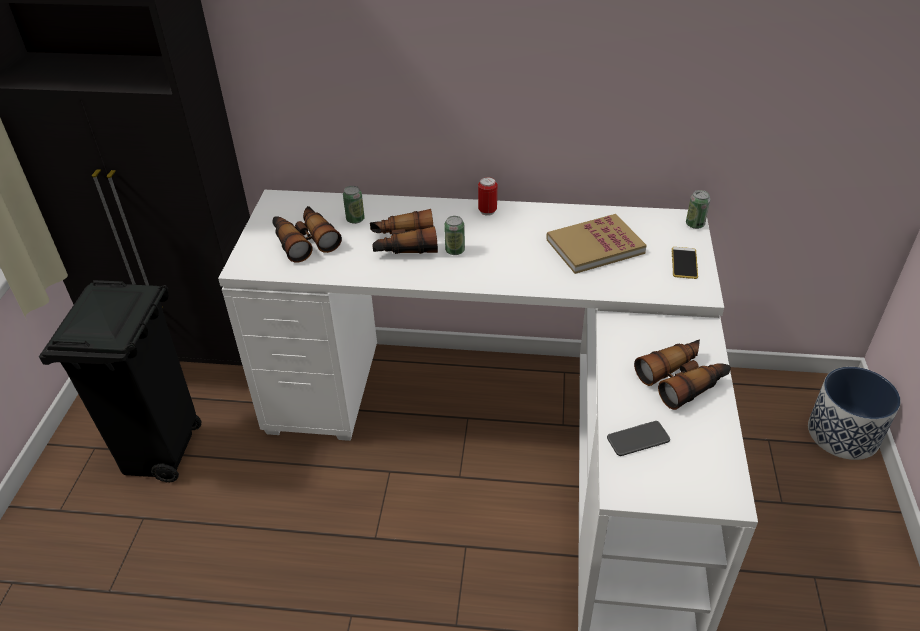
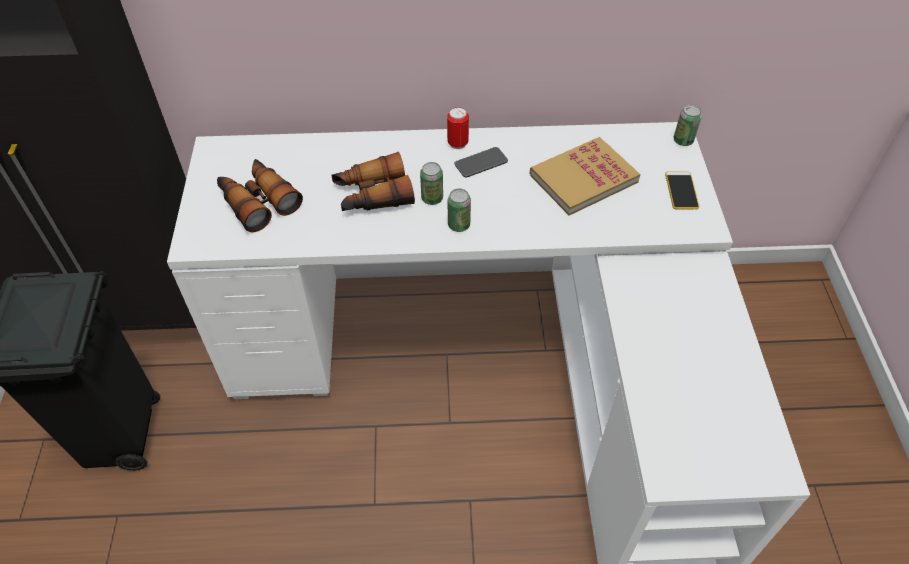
camera: 10 degrees left, 10 degrees up
(355, 219) = (311, 168): can -> can (459, 225)
(638, 439) = (671, 411): phone -> phone (481, 163)
(682, 380) = (703, 332): binoculars -> none
(843, 434) = (820, 328): planter -> none

